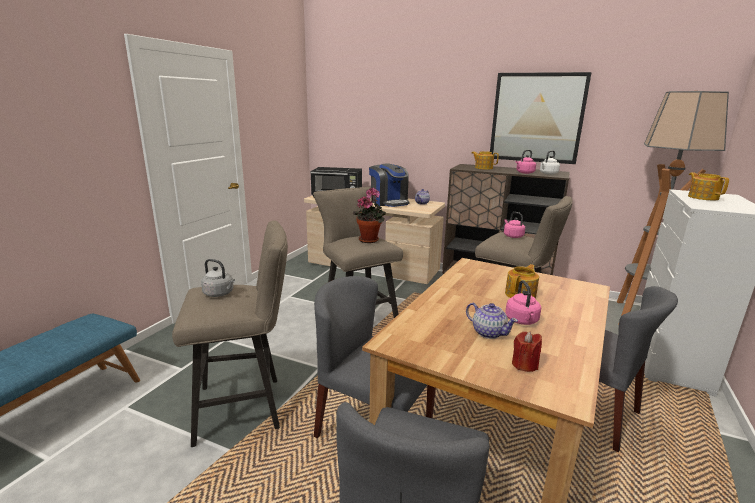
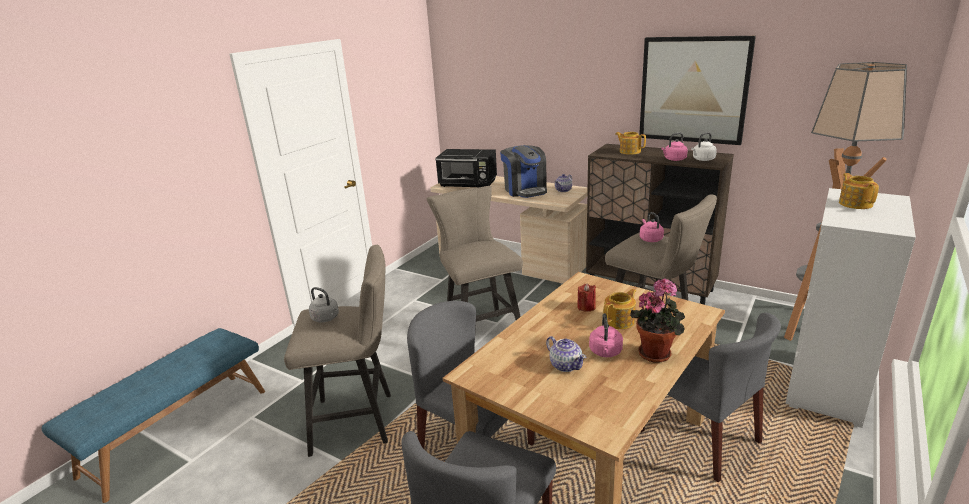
camera: 10 degrees right, 5 degrees up
(370, 240) = (487, 248): potted plant -> potted plant (656, 353)
(524, 365) = (584, 400): red candle -> red candle (586, 307)

